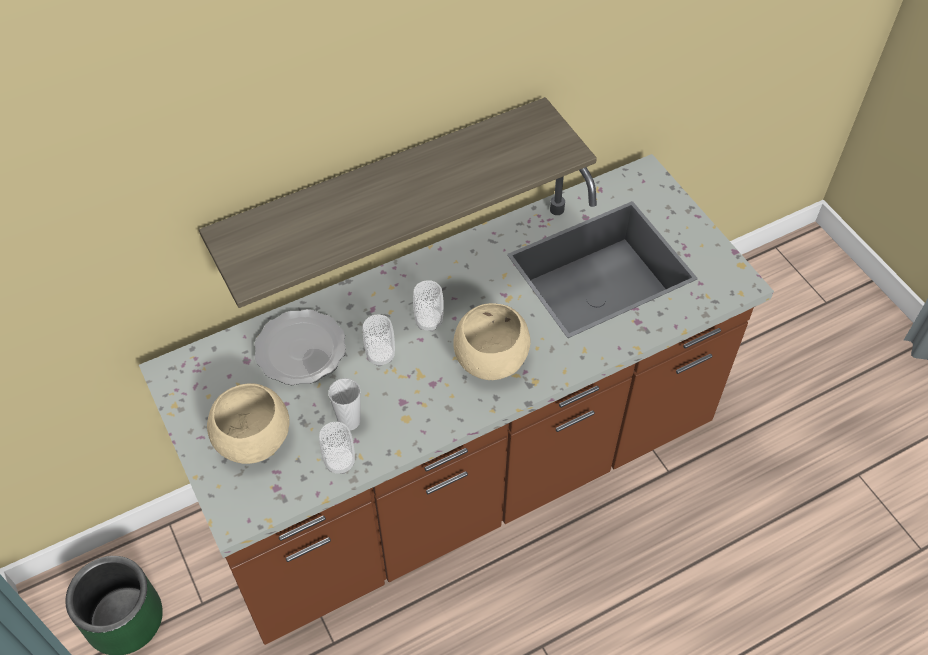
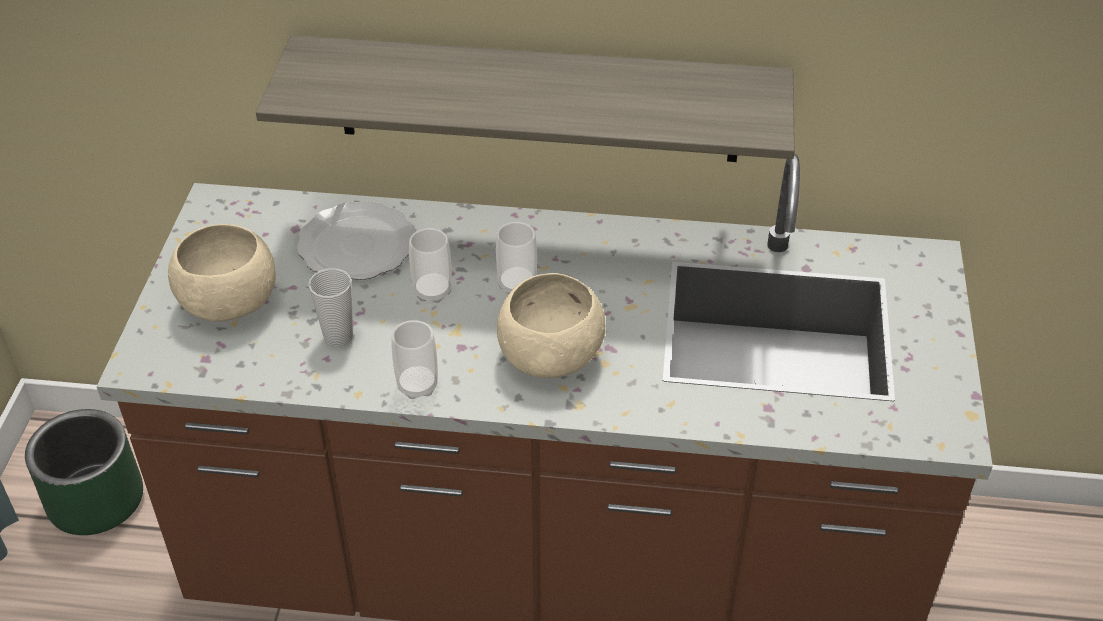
camera: 35 degrees right, 10 degrees down
(340, 462) = (290, 369): cup -> cup (417, 386)

